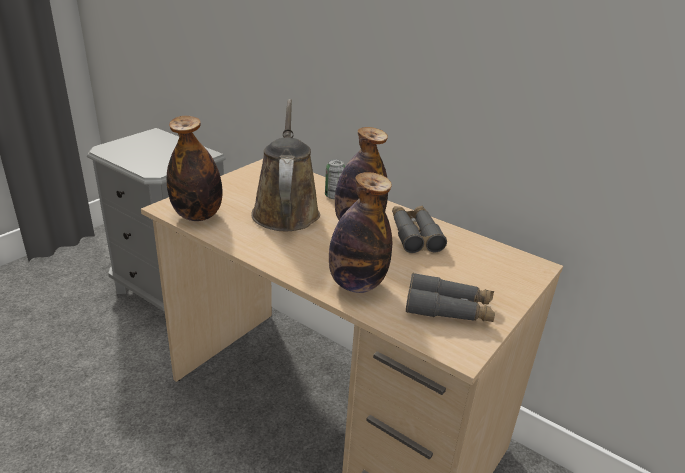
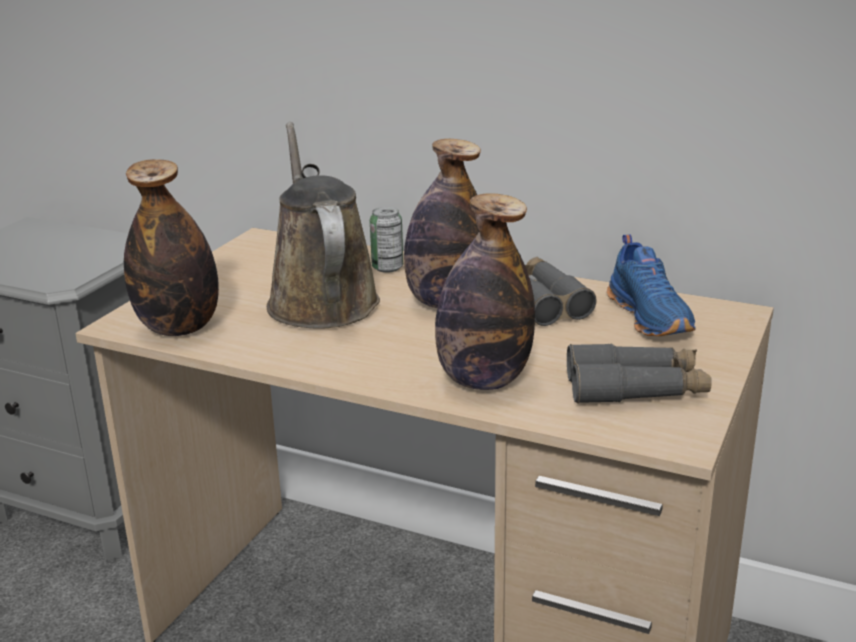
camera: 10 degrees left, 5 degrees down
(480, 258) = (651, 317): none -> blue shoe

